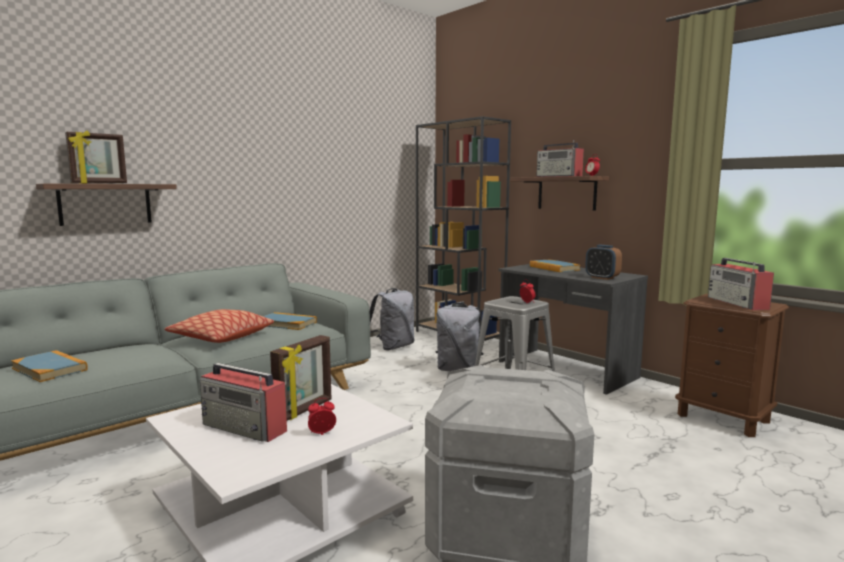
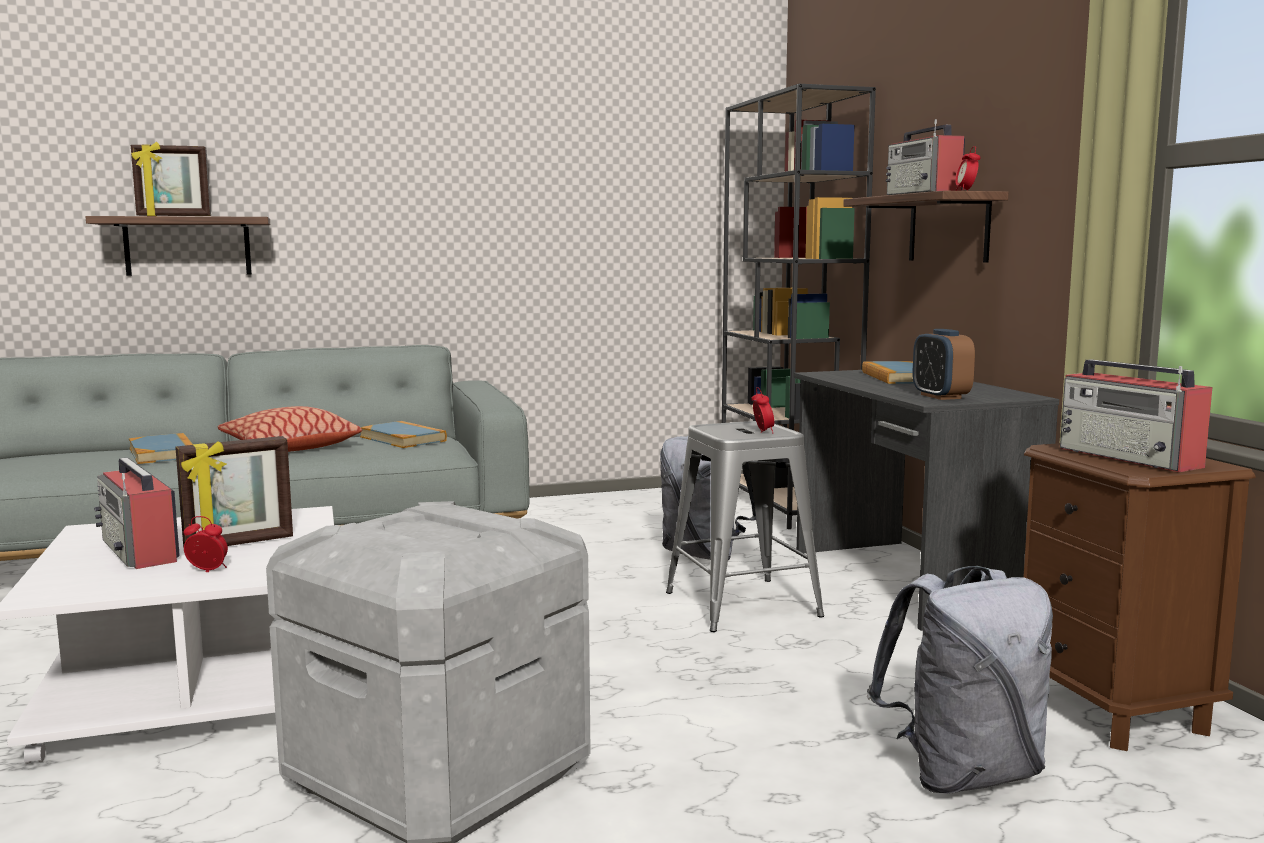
camera: 25 degrees right, 0 degrees up
(50, 369) = (46, 461): book -> book (163, 453)
(393, 347) = (648, 508): grey backpack -> grey backpack (963, 774)
(738, 303) = (1130, 458): radio -> radio turned 45 degrees counterclockwise

